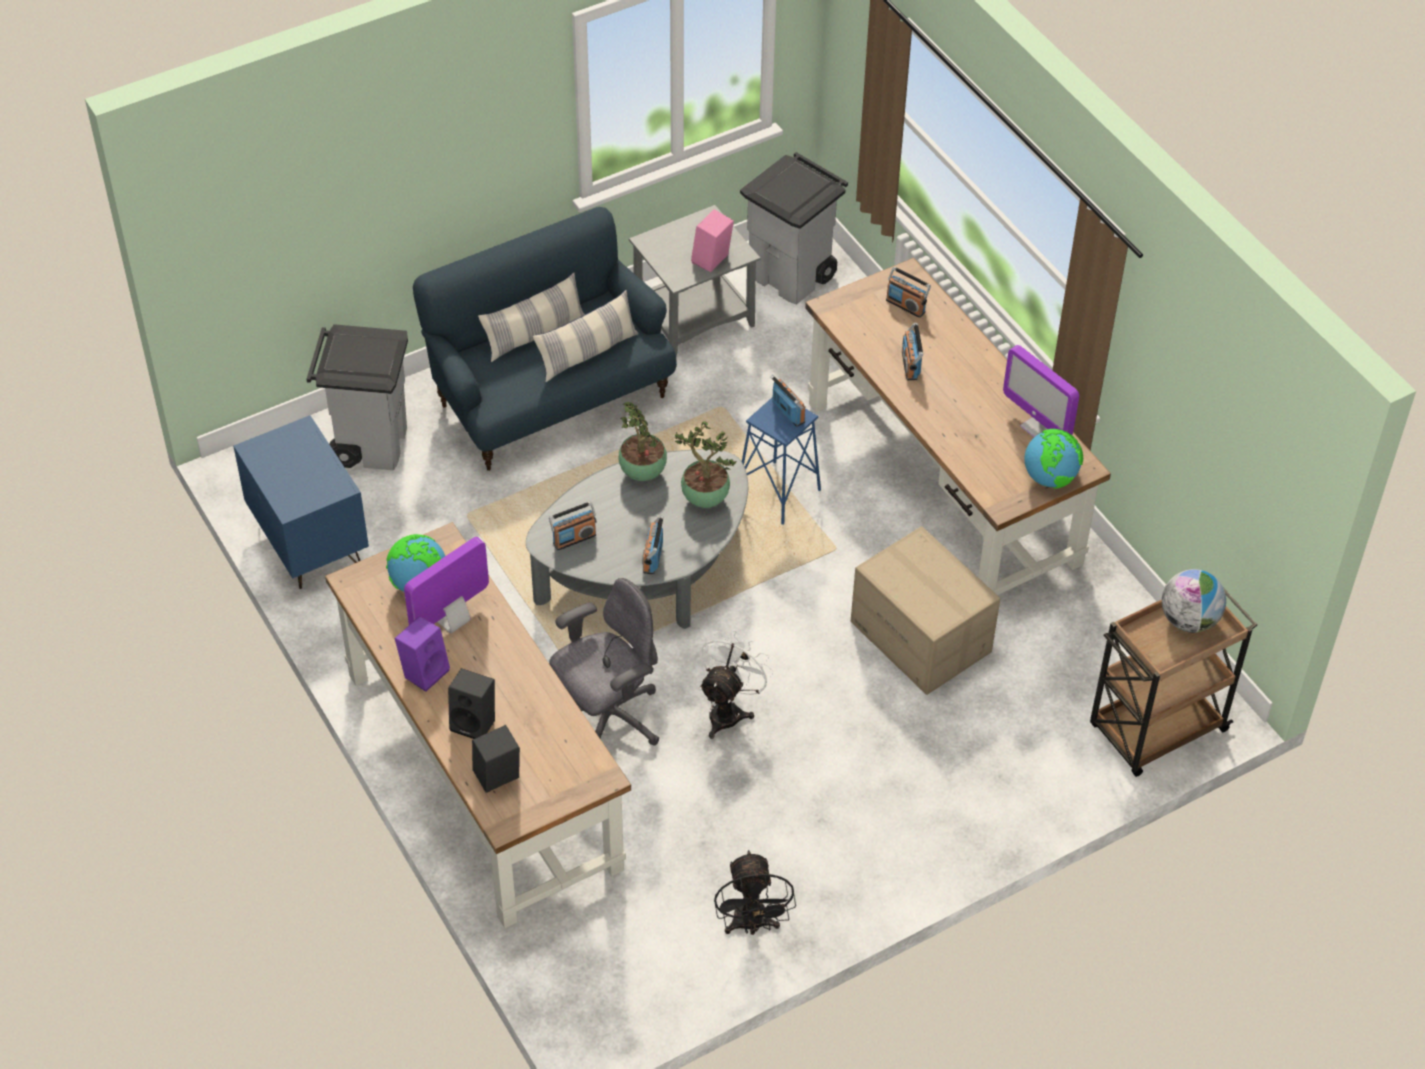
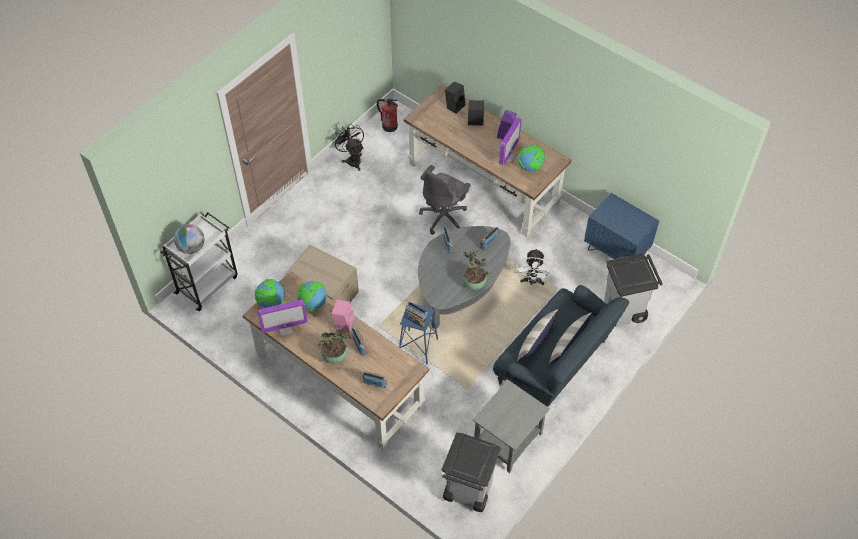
camera: 160 degrees right, 5 degrees up
(625, 989) = (389, 126): none -> fire extinguisher
(703, 499) = (439, 280): potted plant -> potted plant (336, 357)
(712, 261) = (497, 407): pink speaker -> pink speaker (343, 323)
(729, 710) = (396, 236): white fan -> white fan (532, 281)
(972, 454) = (313, 304): none -> globe
(1036, 426) = (285, 329): monitor -> monitor turned 135 degrees clockwise
(1156, 730) = (207, 284): brown cart -> white cart

